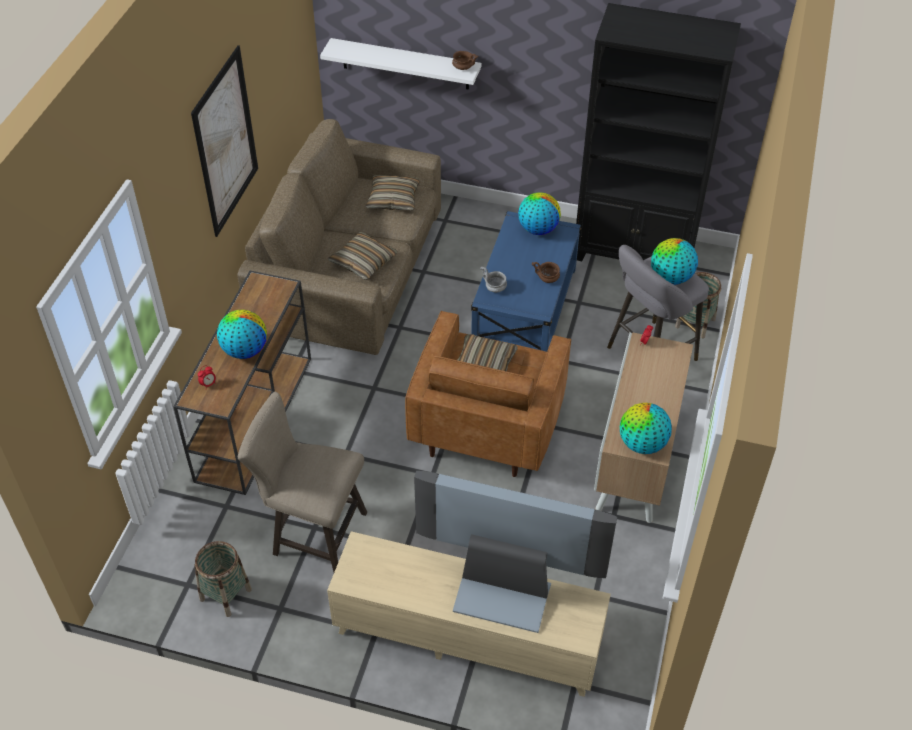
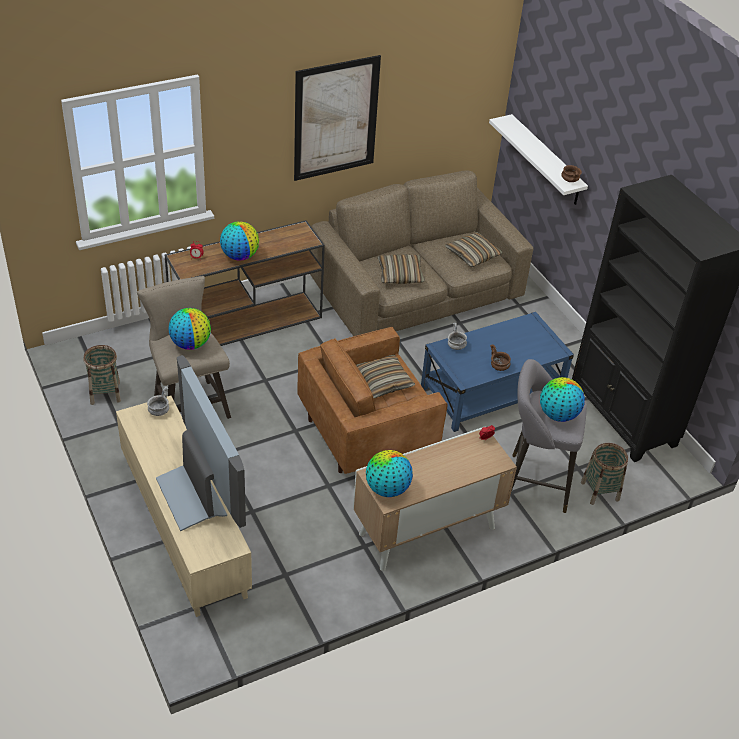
camera: 45 degrees right, 5 degrees down
(363, 554) = (159, 411): none -> grey bowl
(538, 229) = (539, 335): globe -> globe (190, 344)

